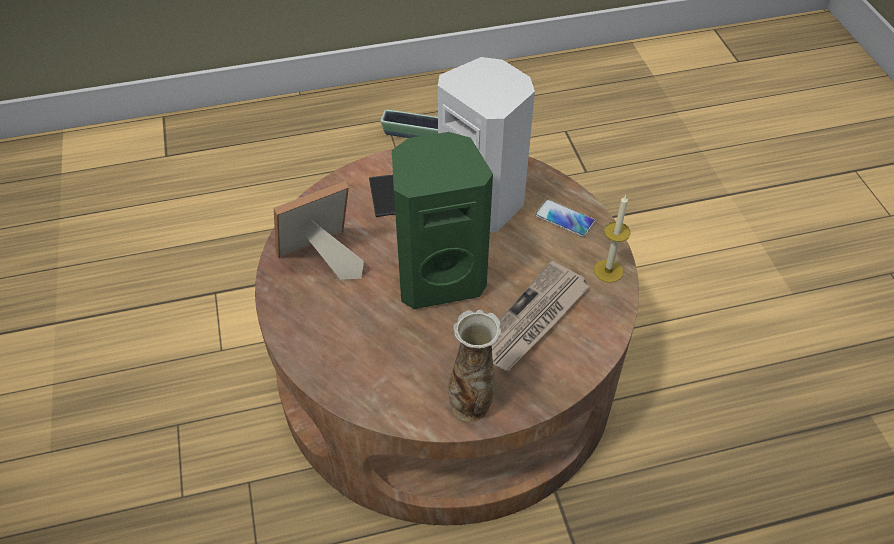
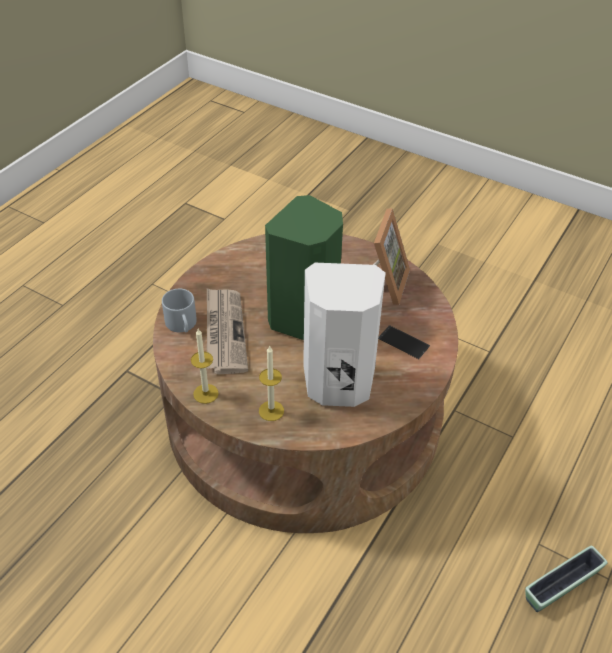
camera: 135 degrees right, 5 degrees down
(471, 404) = (213, 274): vase -> none
(564, 219) = (271, 411): phone -> candle
(567, 360) = (183, 325): none -> grey mug

